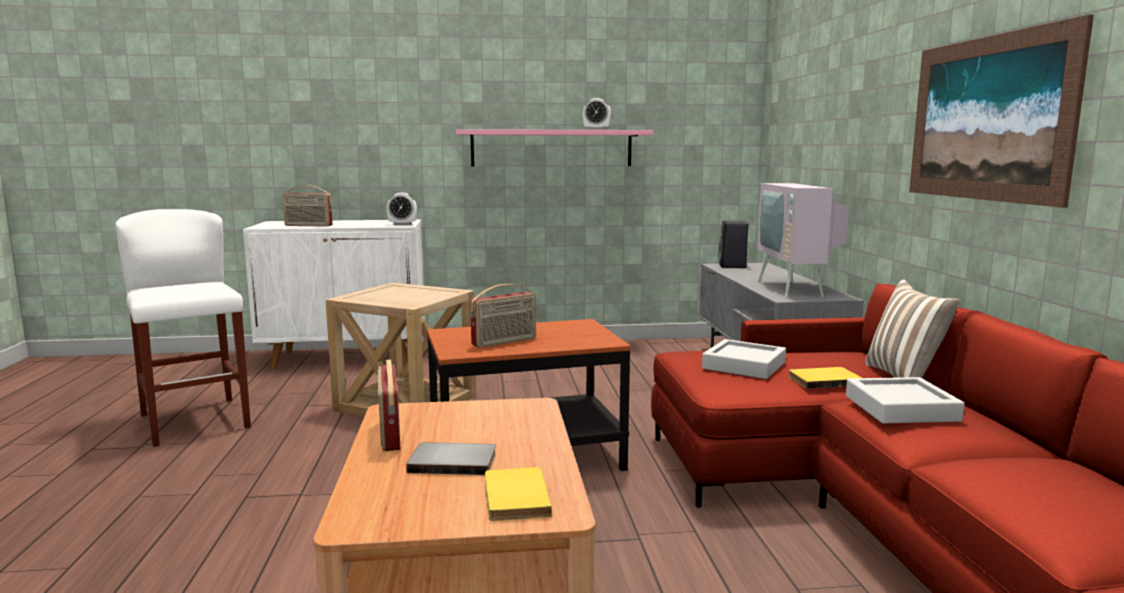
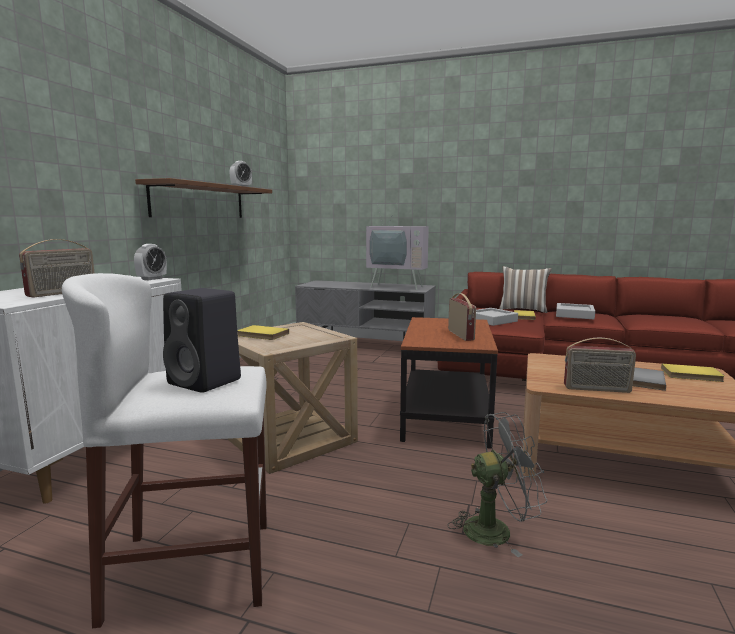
camera: 65 degrees left, 0 degrees up
(254, 511) = (496, 529): none -> grey fan
(398, 289) = (261, 335): none -> yellow book
(551, 148) = (200, 201): pink shelf -> brown shelf
(733, 266) = (316, 284): black speaker -> black speaker (206, 382)
(987, 118) = (523, 191): picture -> none

